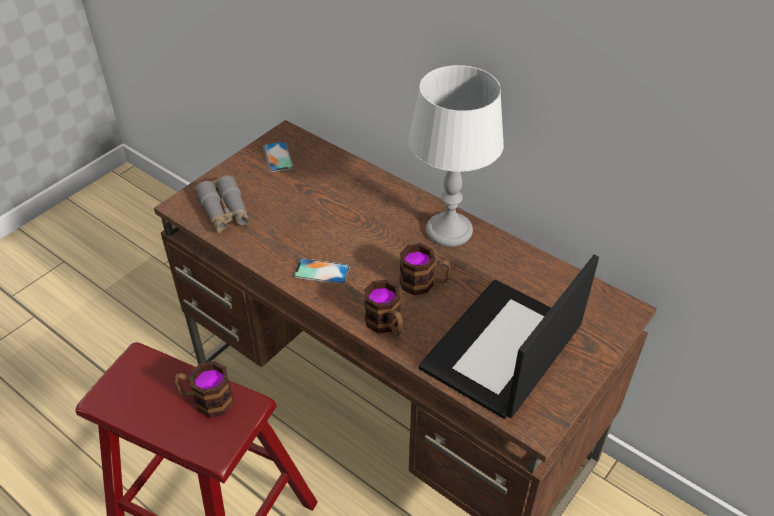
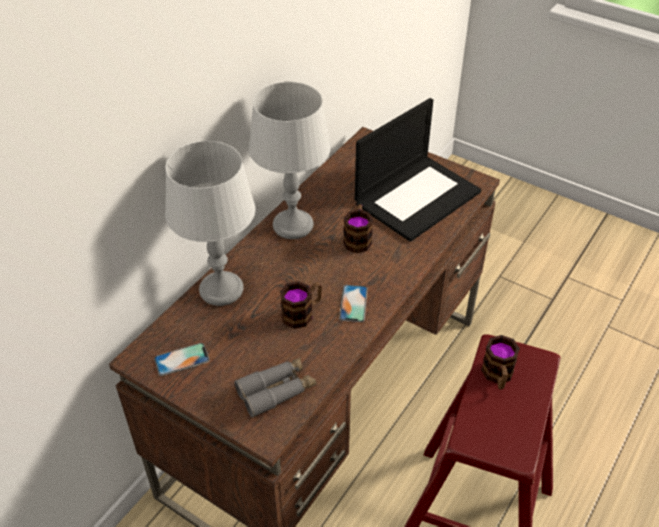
camera: 95 degrees left, 0 degrees up
(357, 179) = (221, 290): none -> grey table lamp
(386, 325) = (407, 258): mug -> mug (302, 313)
(502, 349) = (417, 196): laptop -> laptop turned 75 degrees counterclockwise

